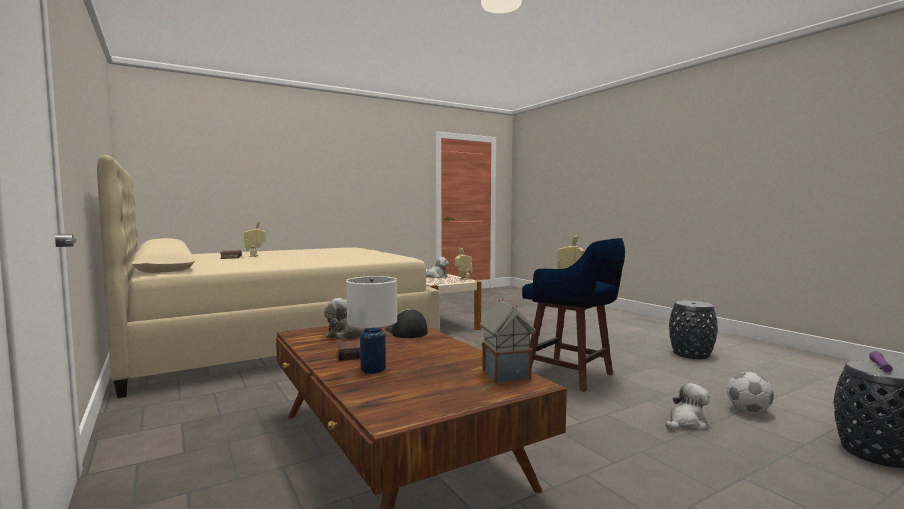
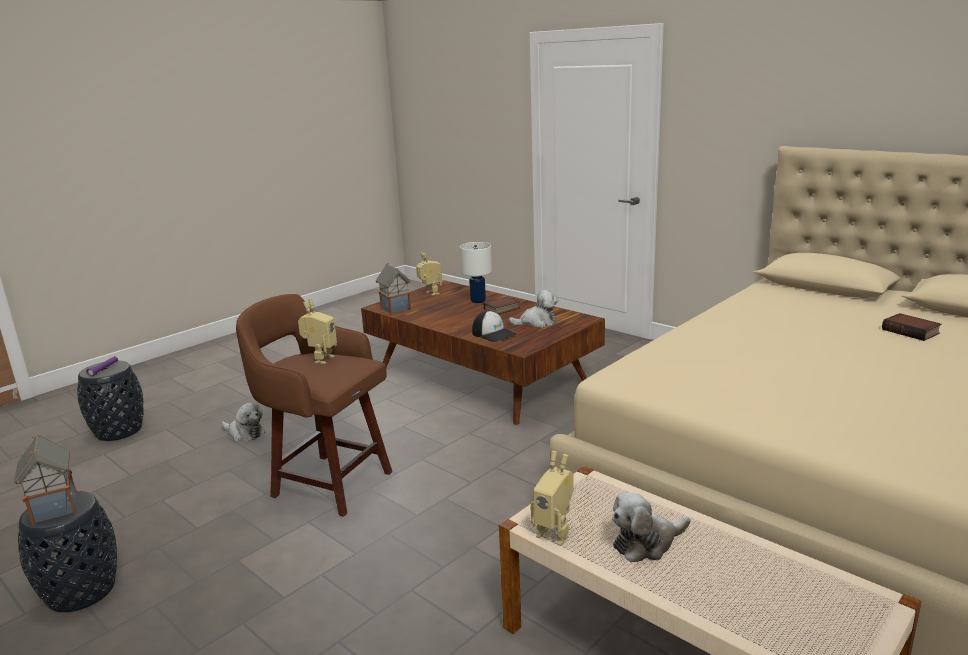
camera: 165 degrees right, 15 degrees up
(255, 256) = (895, 343): toy robot -> toy robot (430, 293)
(572, 376) = (328, 483): blue stool -> brown stool
(686, 423) = (244, 433): plush toy -> plush toy turned 105 degrees counterclockwise
(694, 303) = (55, 509): none -> toy house
(748, 411) = (165, 459): football -> none

